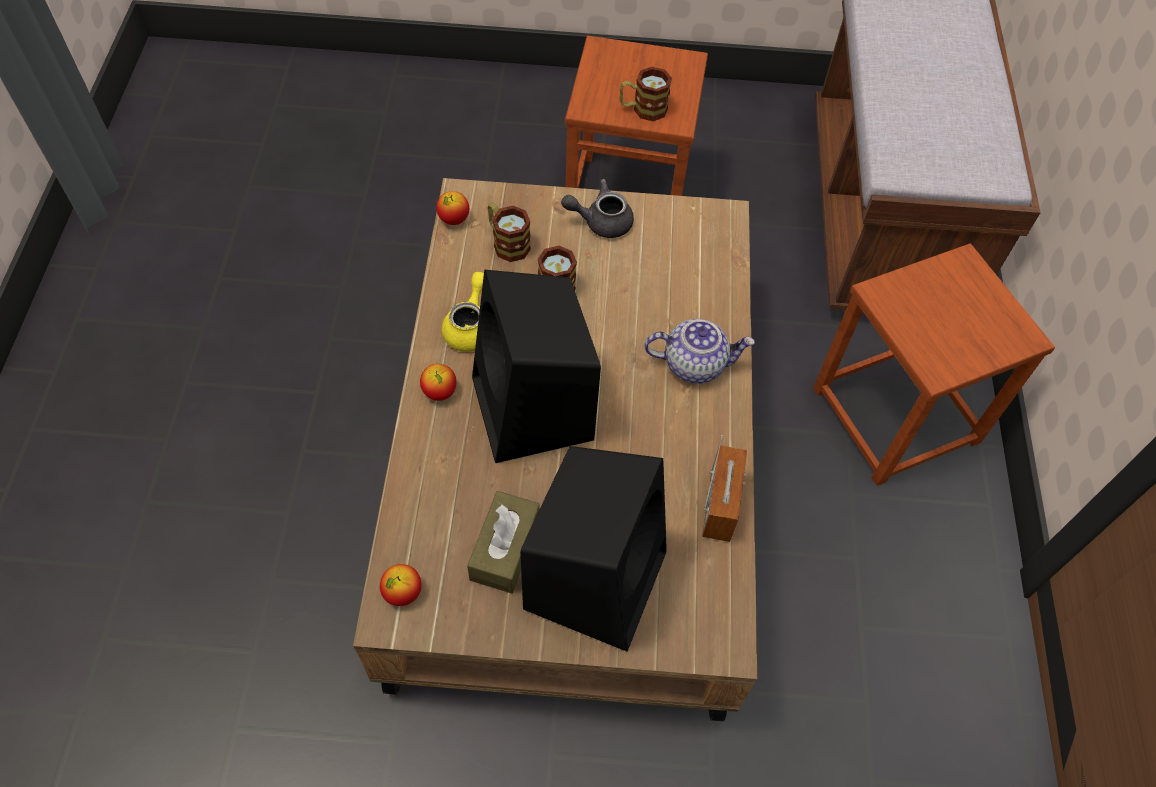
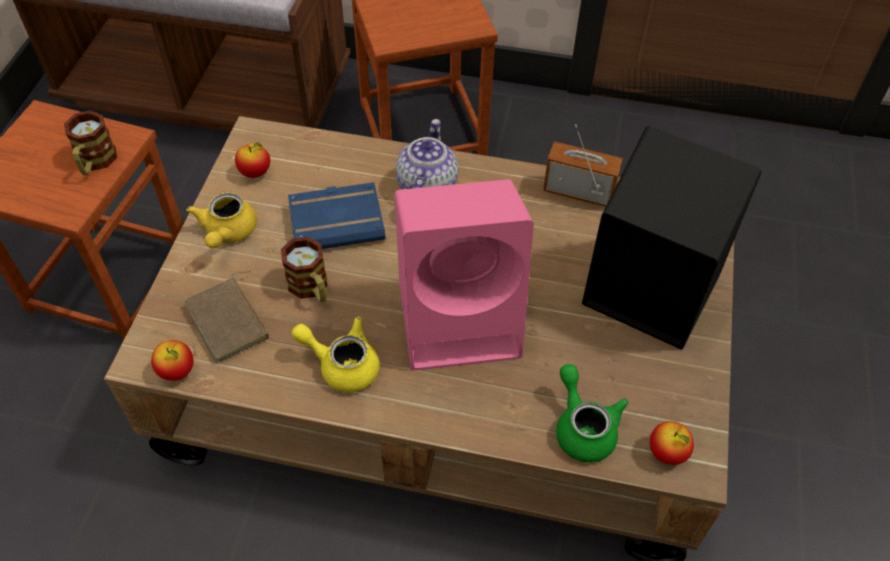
camera: 80 degrees left, 5 degrees down
(425, 519) = (583, 427): none -> green teapot
(439, 392) = (426, 403): apple -> apple (255, 172)
(505, 549) = (618, 358): brown tissue box -> none
(507, 242) = (230, 321): mug -> brown book
(534, 411) = (462, 318): black speaker -> pink speaker
(601, 221) = (227, 233): grey teapot -> yellow teapot
(632, 299) = (338, 221): none -> blue book

